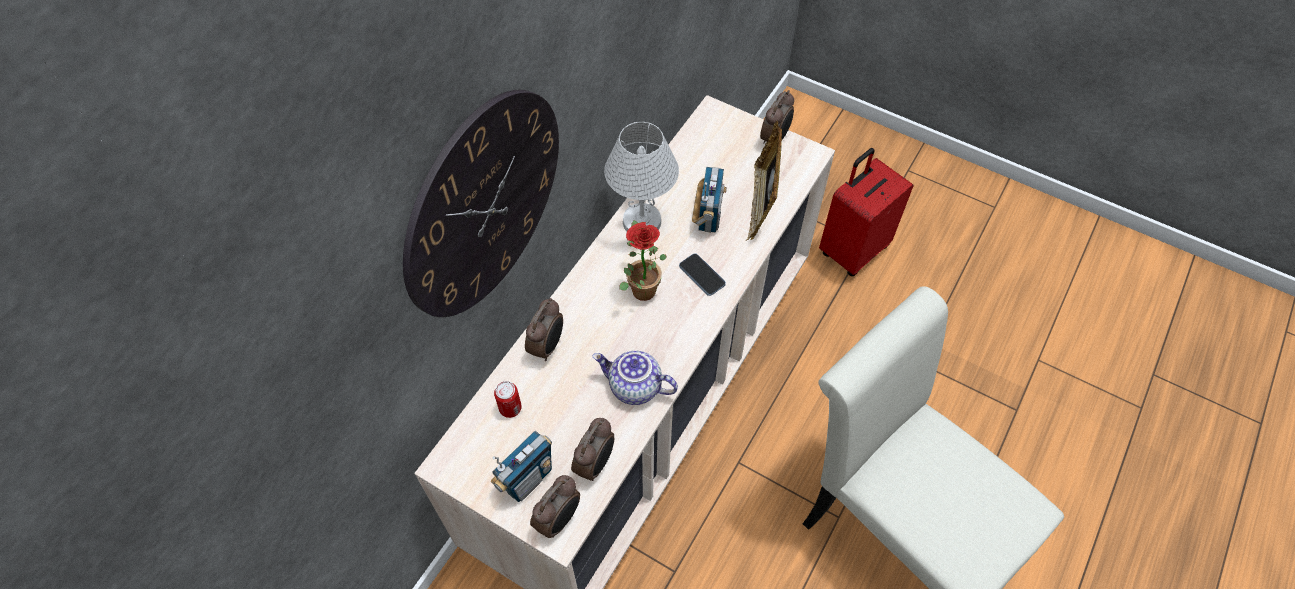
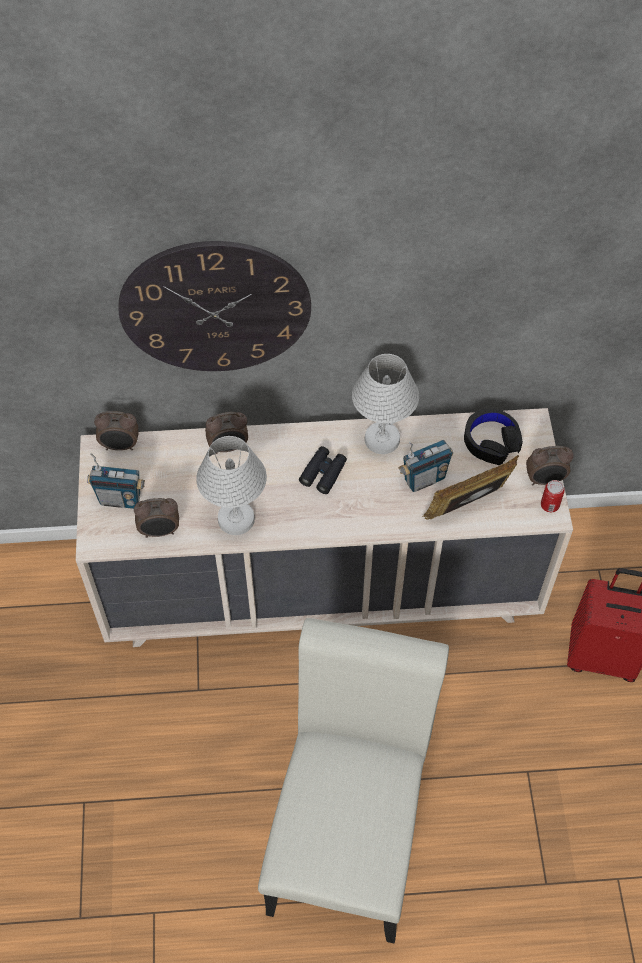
camera: 55 degrees right, 0 degrees up
(510, 408) = (164, 457): can -> can (549, 505)
(559, 519) = (105, 535): alarm clock -> alarm clock (120, 446)
(634, 388) = (235, 519): teapot -> white table lamp
(640, 287) = (323, 473): potted plant -> black binoculars
(702, 275) = (365, 506): phone -> none
(708, 149) = (491, 441): none -> black headphones

